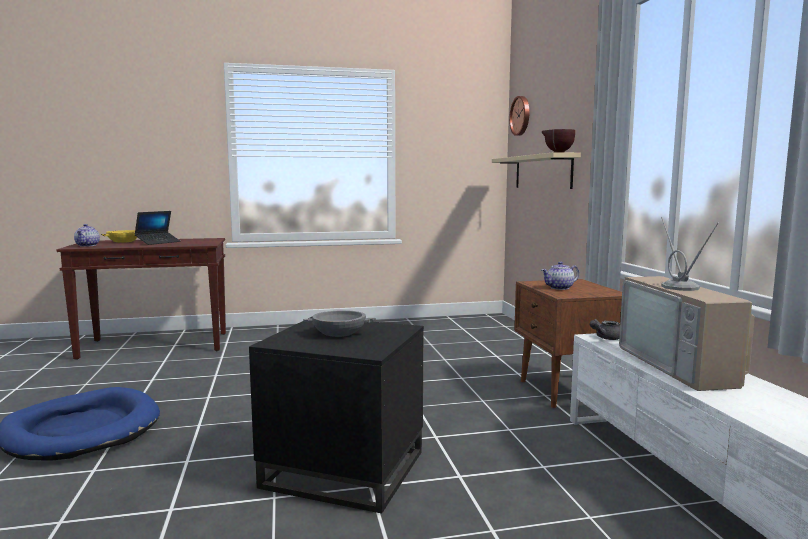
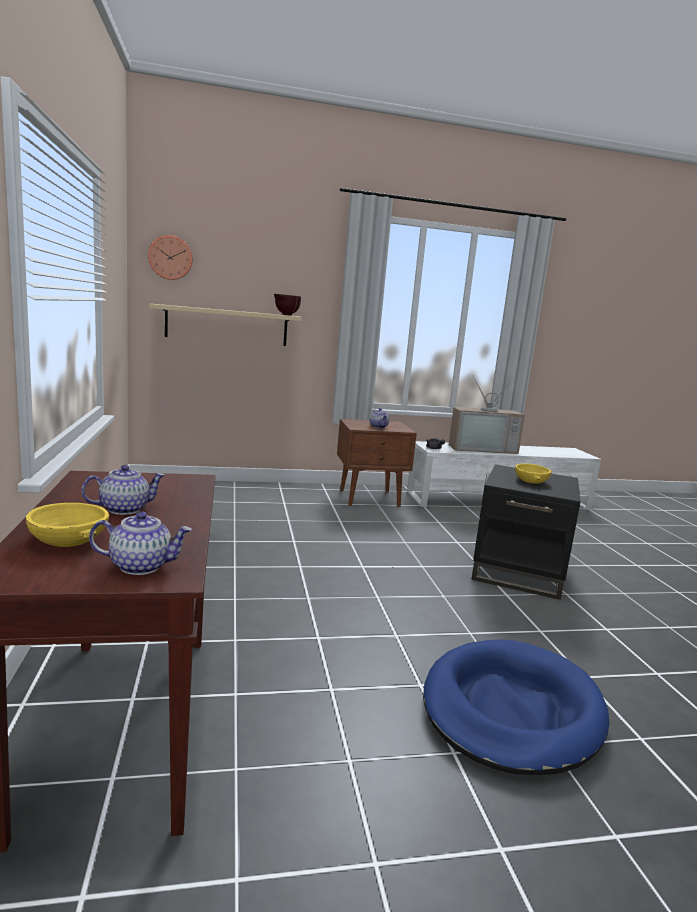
camera: 90 degrees left, 5 degrees up
(158, 242) = (125, 509): laptop -> teapot
(338, 333) = (531, 481): grey bowl -> yellow bowl

